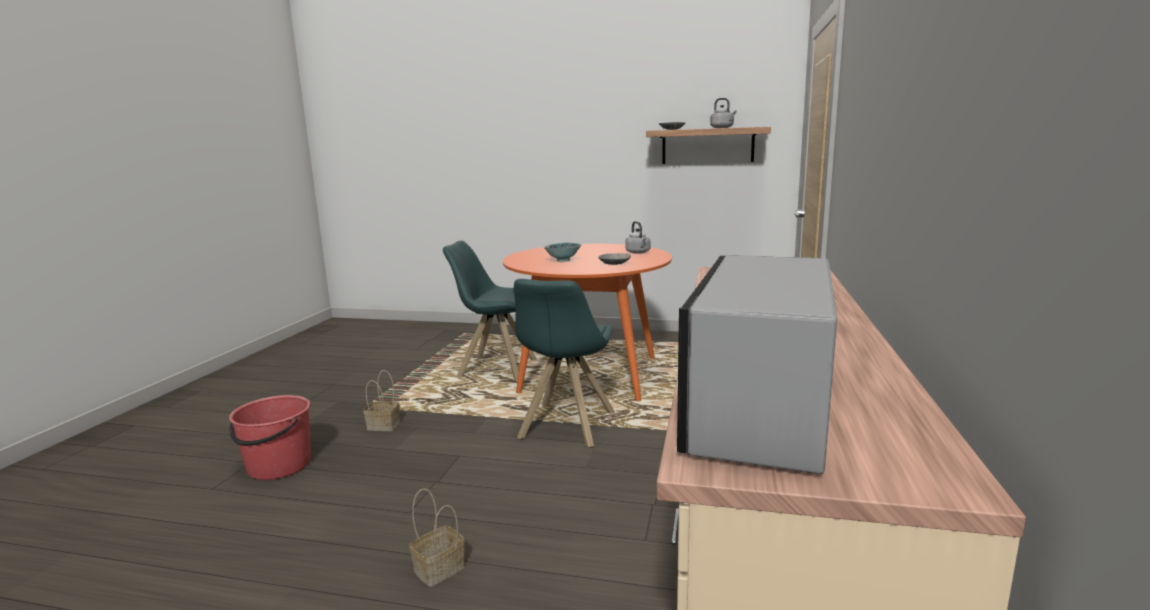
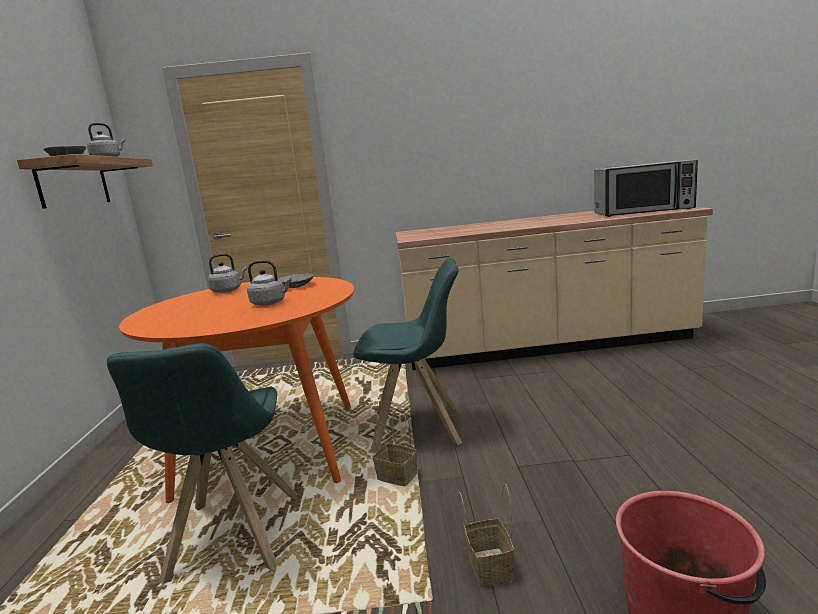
camera: 105 degrees left, 0 degrees up
(438, 570) = (665, 416): basket -> basket (399, 476)
(563, 261) = (270, 303): bowl -> grey kettle

